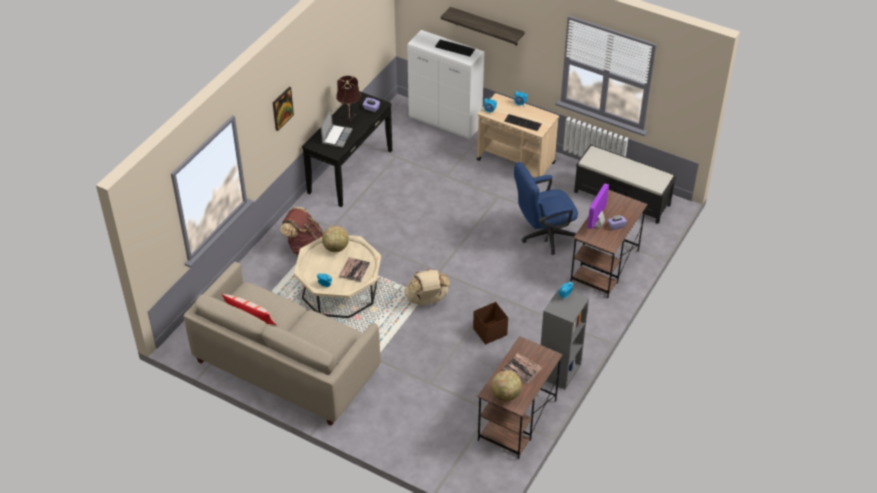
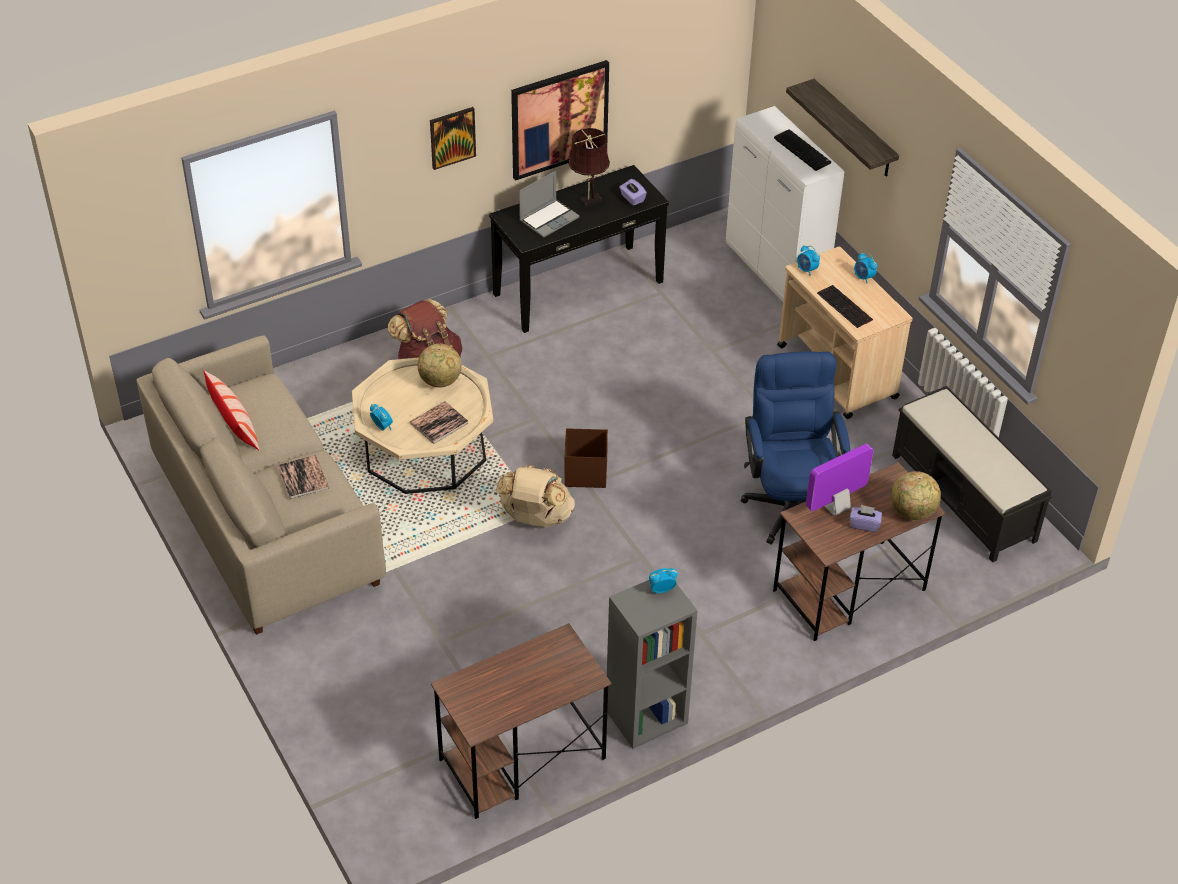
camera: 30 degrees right, 0 degrees up
(324, 77) = (559, 119): none -> picture
(489, 332) = (589, 607): brown storage box -> brown storage box (584, 473)
(506, 395) = (473, 702): globe -> globe (912, 512)
(522, 368) = (531, 674): book -> book (303, 478)
(544, 236) = (789, 501): blue office chair -> blue office chair turned 75 degrees clockwise

